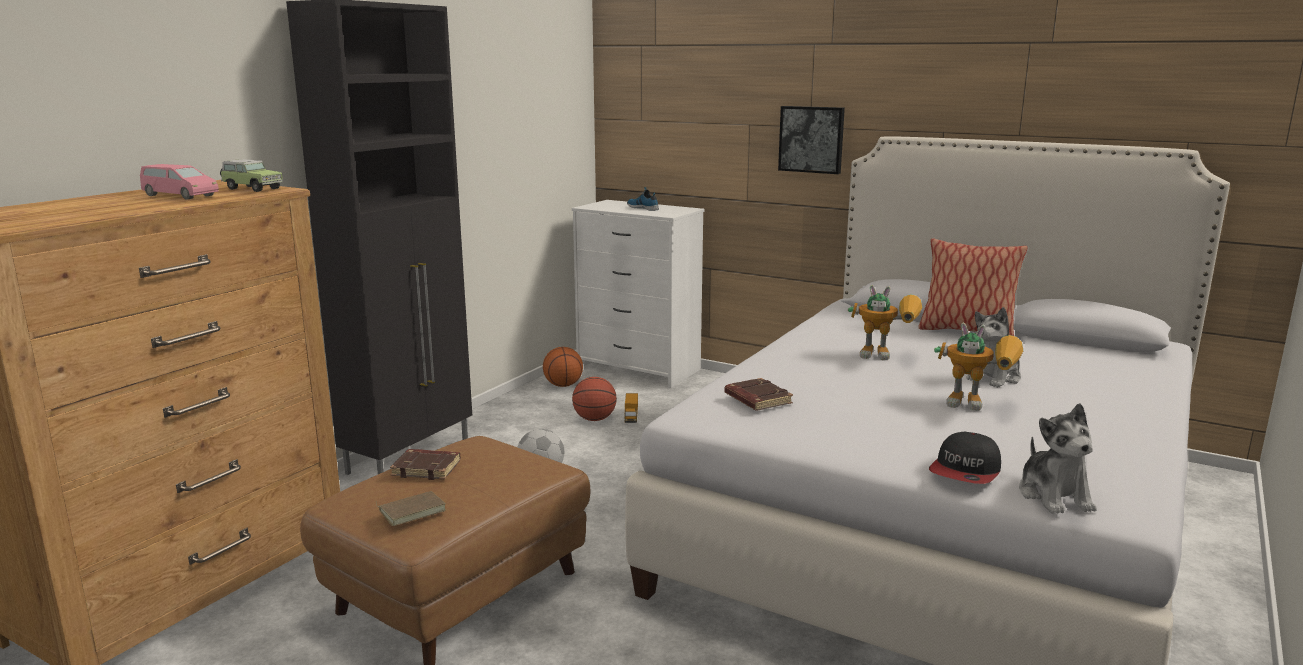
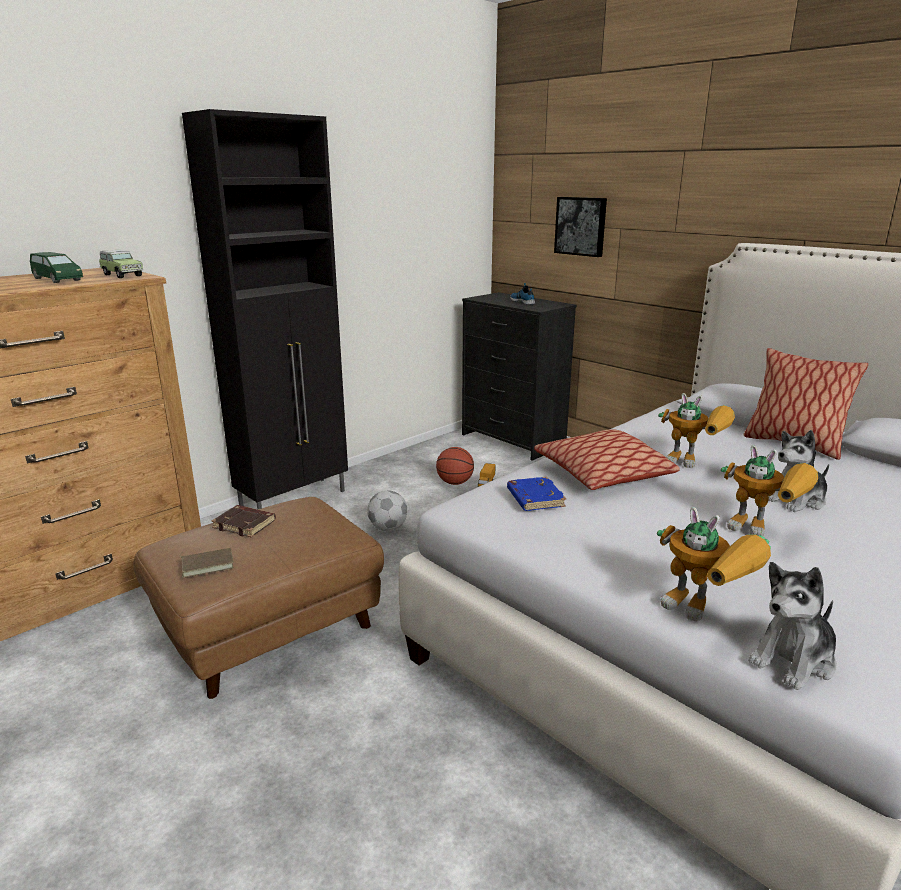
camera: 15 degrees right, 5 degrees up
(180, 196) = (57, 279): pink toy car -> green toy car
(563, 385) = (444, 449): basketball -> none
(638, 369) = (512, 440): white dresser -> black dresser
(756, 399) = (534, 498): brown book -> blue book
(807, 373) = (603, 474): none -> pillow
(812, 139) = (675, 244): picture -> picture (581, 226)
(966, 471) = (705, 612): cap -> toy robot
(1054, 496) = (794, 660): plush toy -> plush toy turned 45 degrees clockwise

